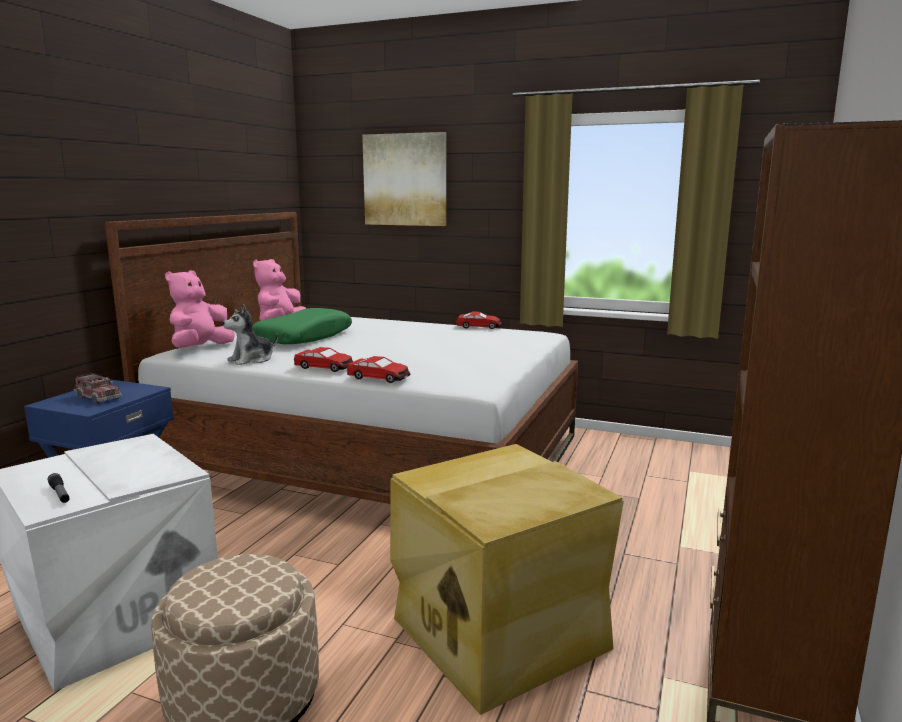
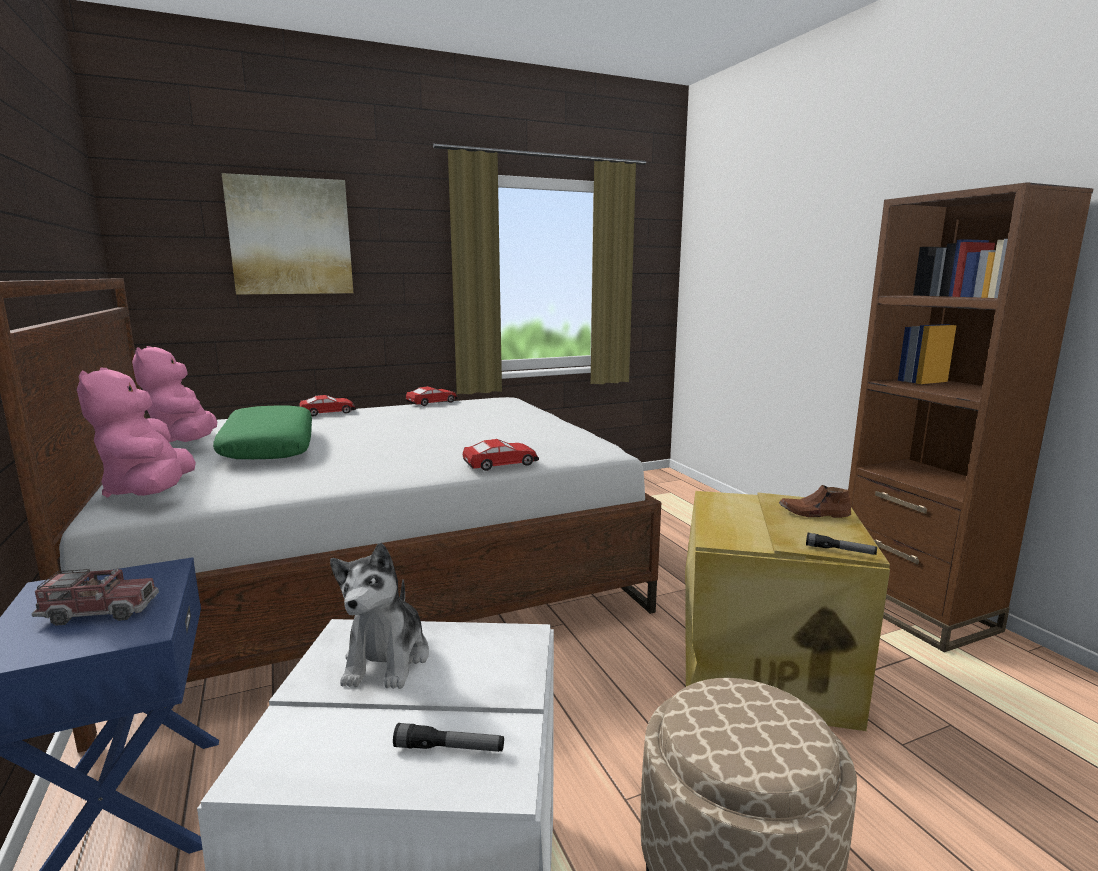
camera: 45 degrees left, 0 degrees up
(252, 360) = (286, 485): plush toy -> plush toy (387, 659)
(324, 367) = (411, 469): toy car -> toy car (328, 412)
(472, 517) = (840, 550): none -> flashlight
(546, 490) = (814, 513): none -> brown shoe

